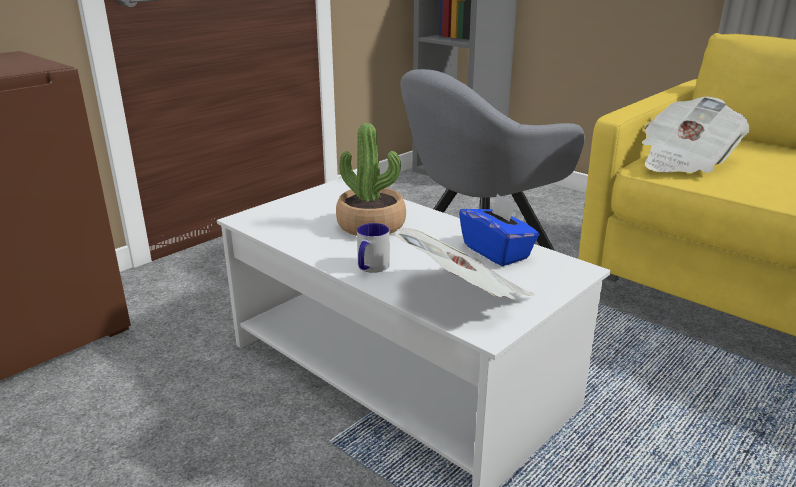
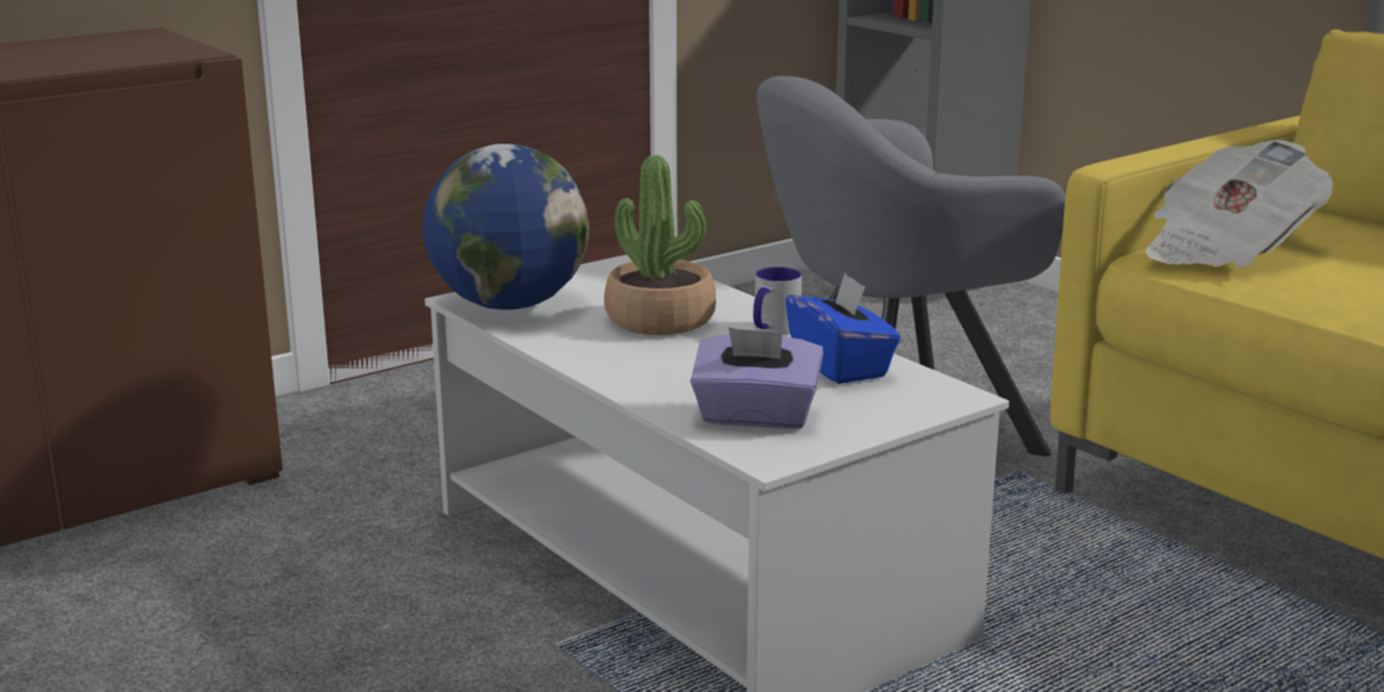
camera: 10 degrees right, 5 degrees down
(272, 221) = (509, 305): none -> globe
(370, 268) = (634, 373): mug -> mug (772, 330)
(463, 297) = (756, 417): newspaper -> purple tissue box

